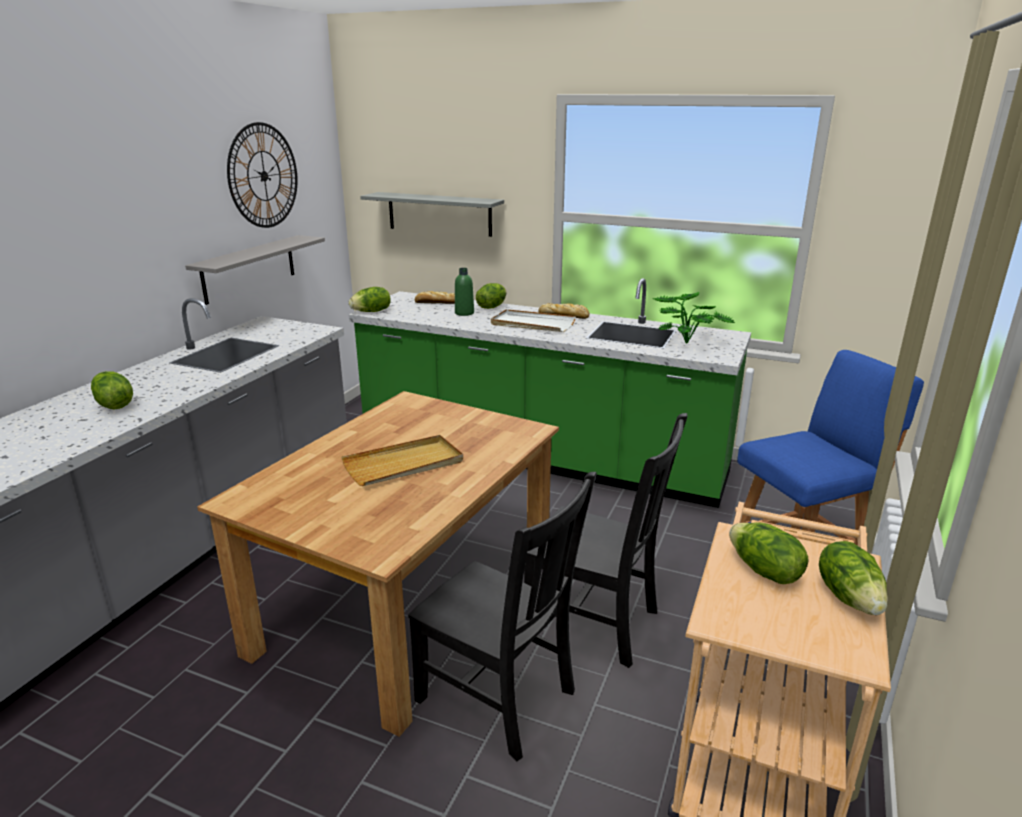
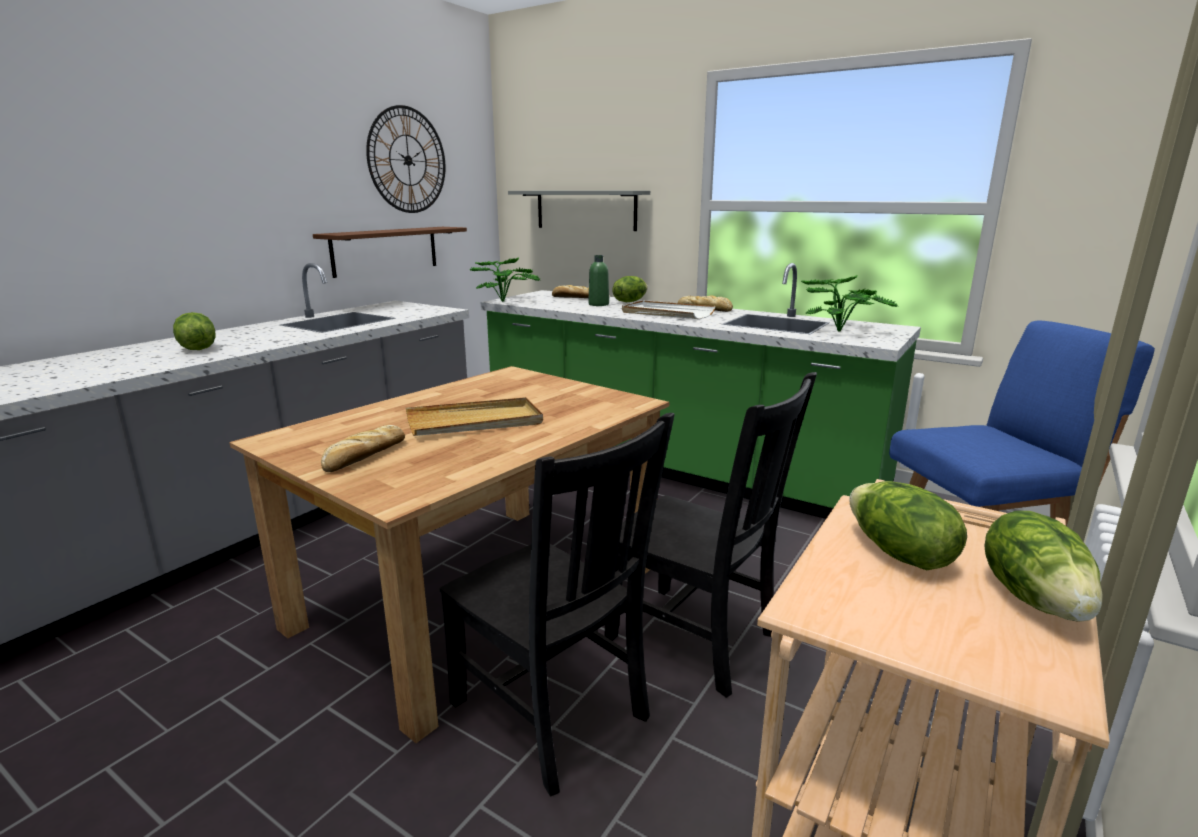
camera: 10 degrees right, 5 degrees down
(249, 268) = (385, 250): grey shelf -> brown shelf
(329, 512) = (364, 456): none -> bread
(372, 311) = (505, 301): lettuce -> potted plant

